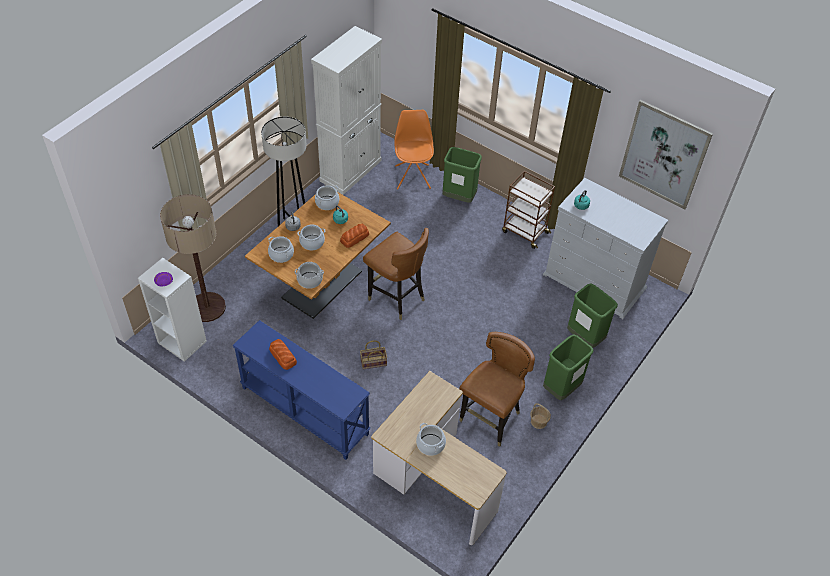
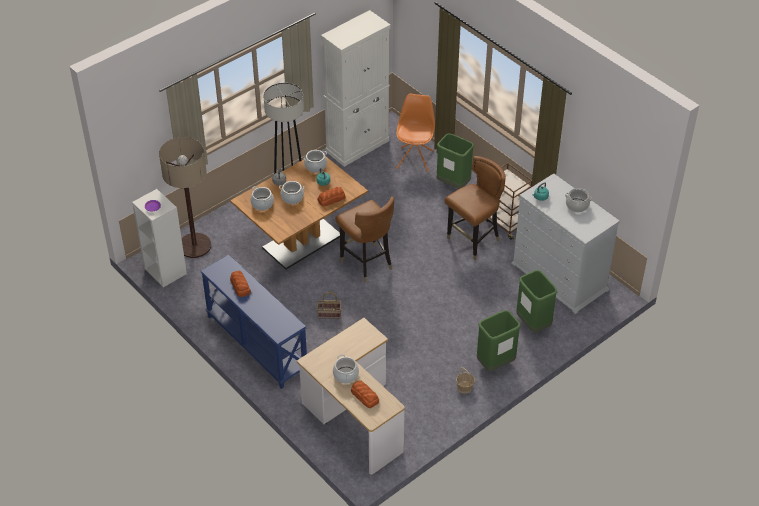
camera: 15 degrees right, 5 degrees down
(309, 280) = (281, 228): cooking pot -> cooking pot (577, 205)
(459, 466) = (364, 396): none -> bread
(491, 420) = (421, 378): brown chair -> brown chair (473, 241)
(664, 155) = (618, 158): picture -> none

